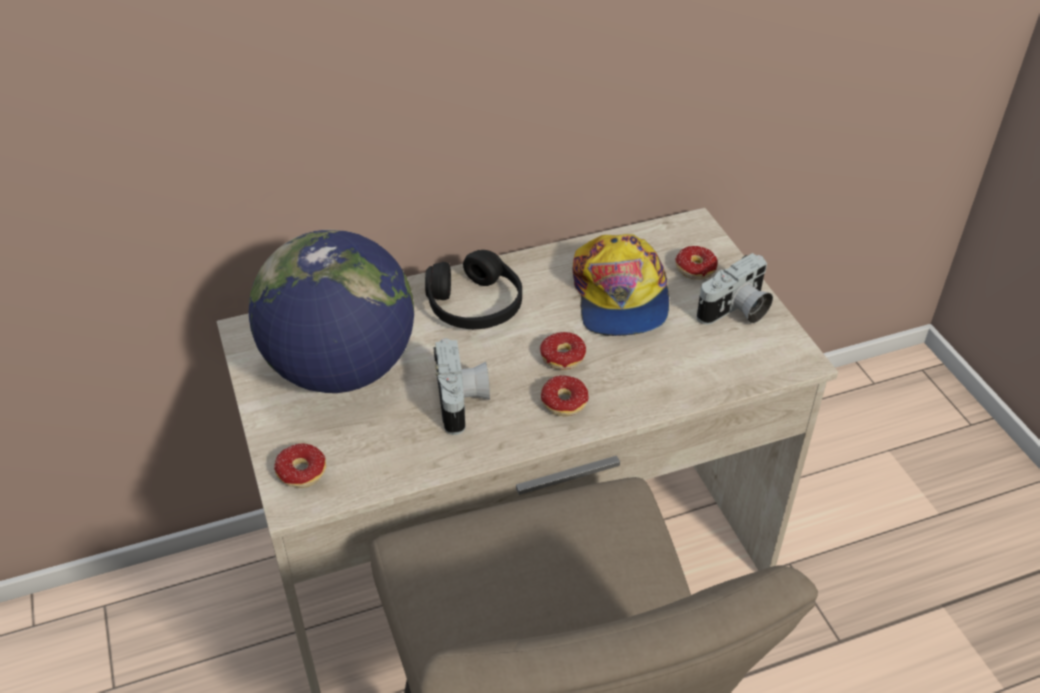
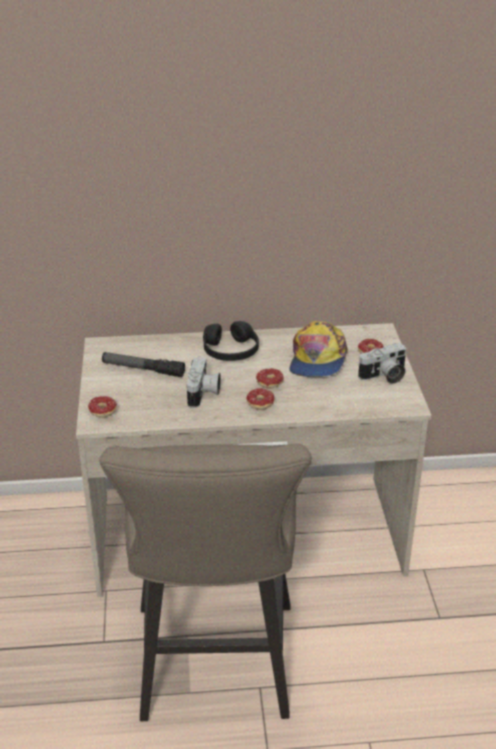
camera: 15 degrees right, 10 degrees down
(341, 369) = (143, 369): globe -> flashlight

